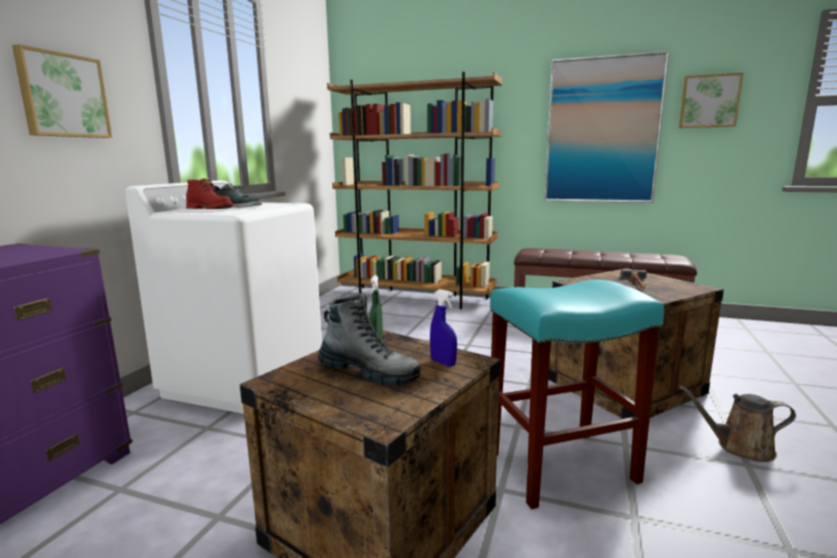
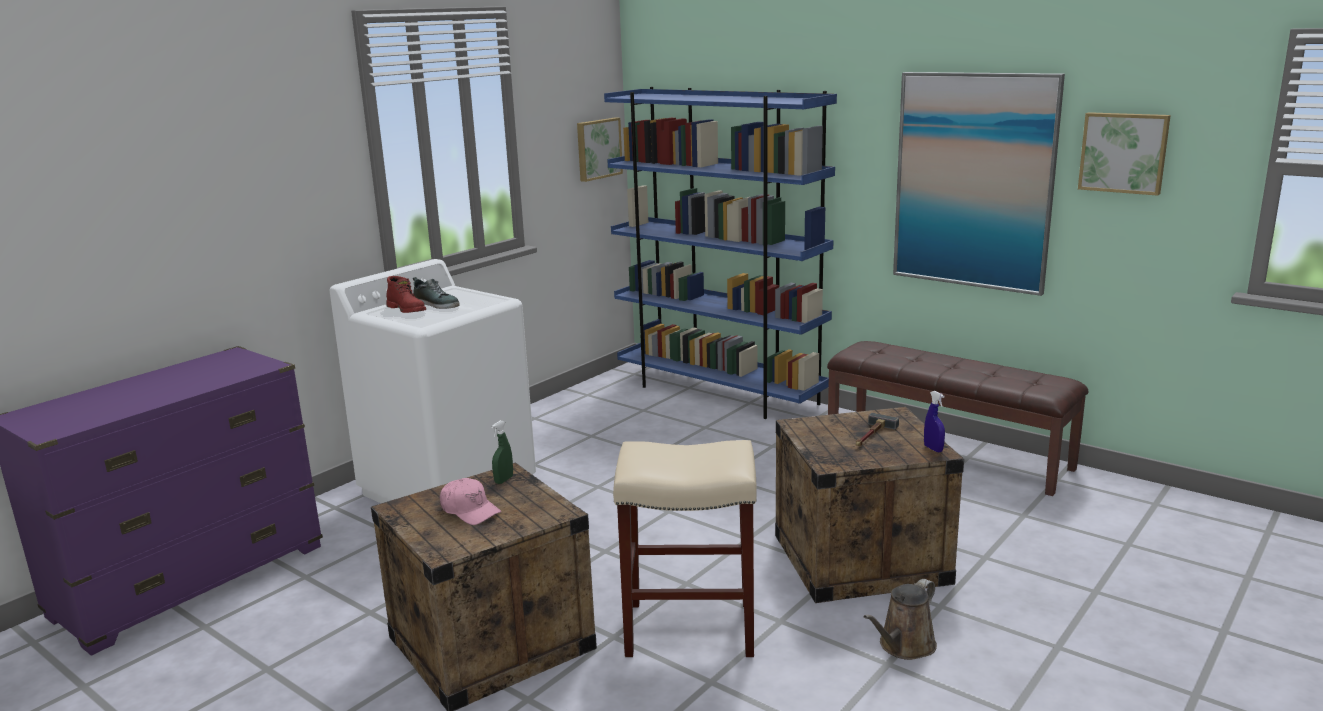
camera: 20 degrees right, 5 degrees up
(63, 95) = (277, 199): picture -> picture (597, 148)
(369, 372) = (470, 510): boot -> pink cap
(416, 298) = (720, 393): brown bookcase -> blue bookcase
(443, 363) = (535, 511): blue spray bottle -> blue spray bottle (933, 449)
(560, 468) = (688, 629): turquoise stool -> beige stool
(740, 447) = (904, 646): brown watering can -> brown watering can turned 75 degrees counterclockwise

